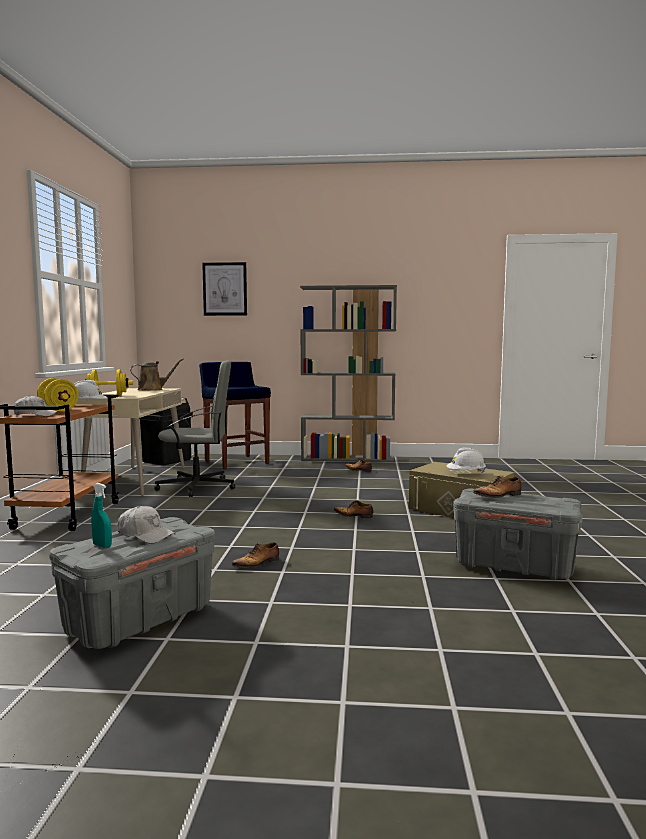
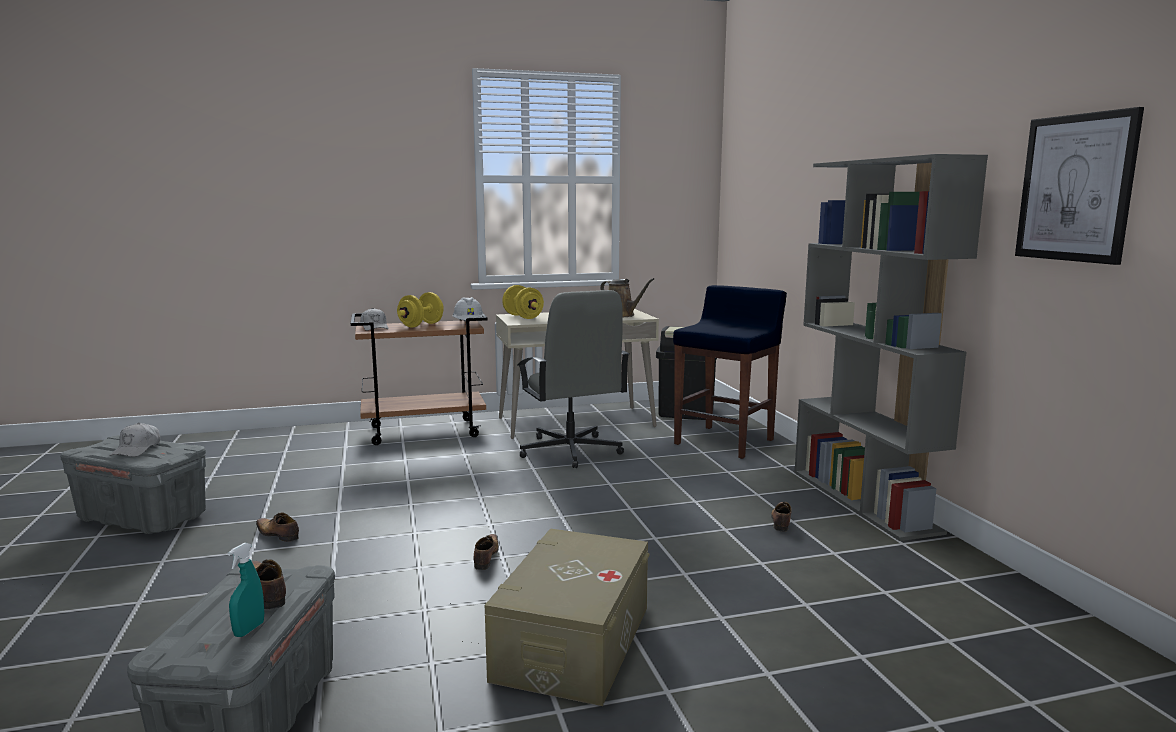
camera: 70 degrees right, 5 degrees up
(102, 546) = (112, 444): turquoise spray bottle -> turquoise spray bottle (249, 629)
(225, 289) = (783, 169): picture -> picture (1075, 188)
(466, 474) = (547, 576): white hard hat -> none

